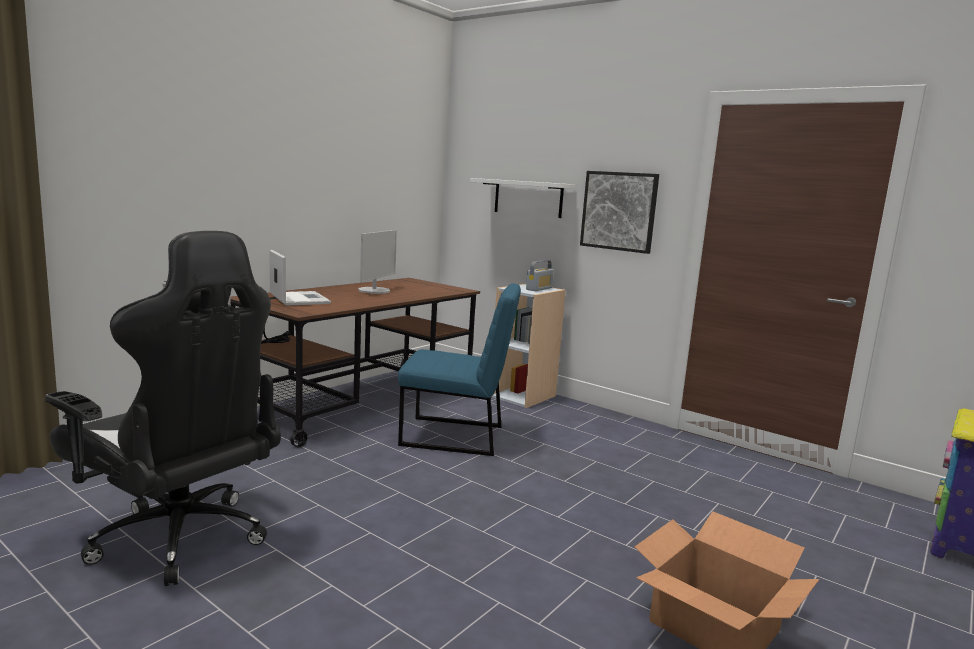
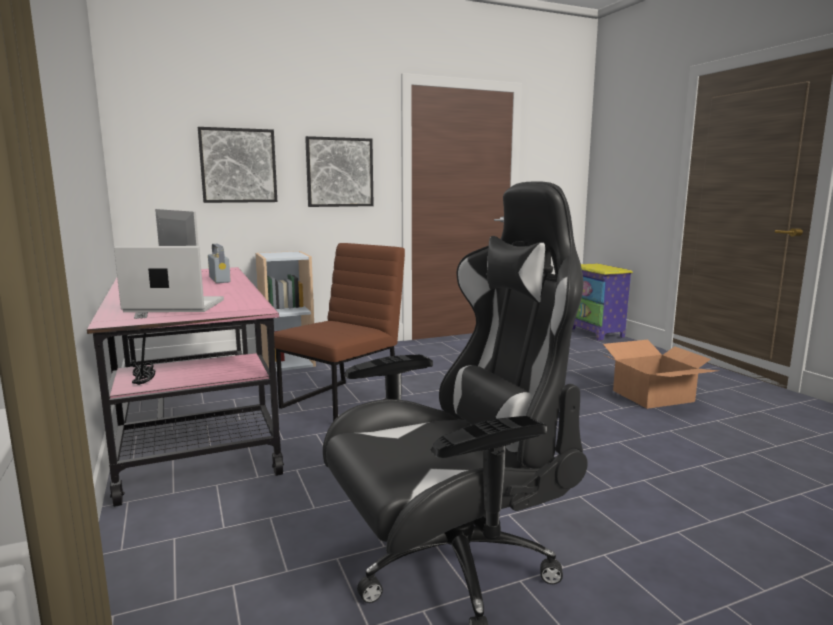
camera: 60 degrees left, 0 degrees up
(361, 402) = (194, 424): brown desk -> pink desk
(455, 436) = (343, 401): blue chair -> brown chair
(528, 198) = (238, 165): white shelf -> picture
(539, 289) = (287, 253): radio -> radio (219, 280)

